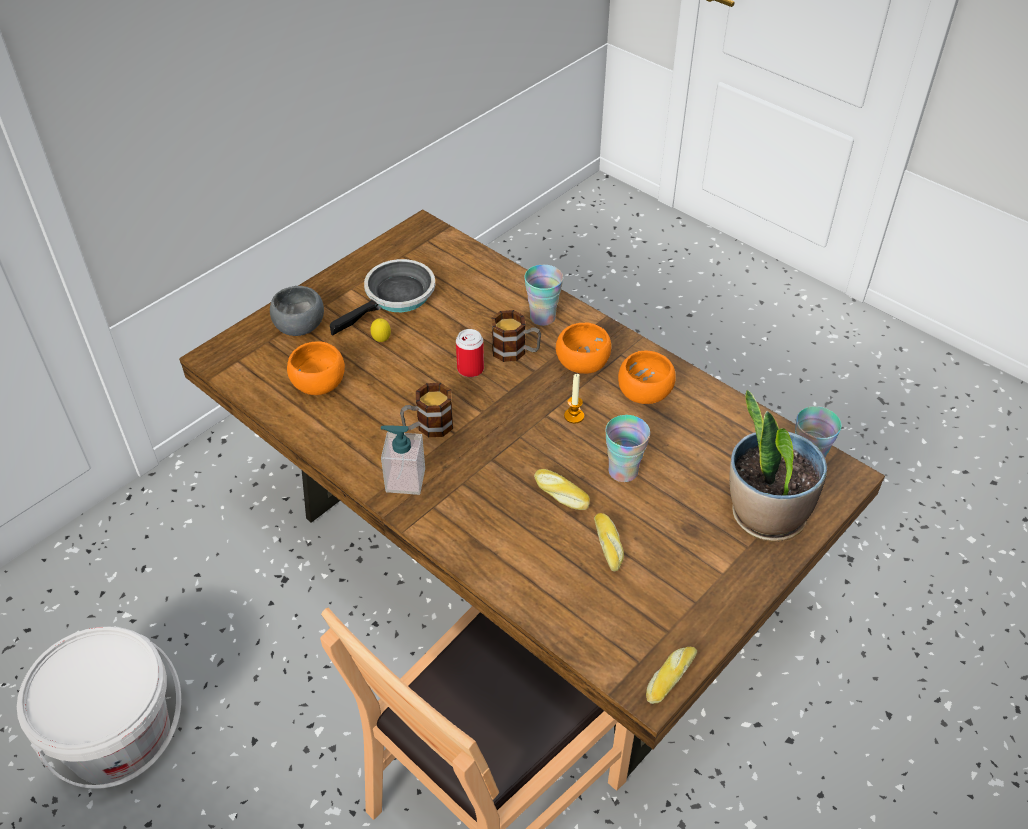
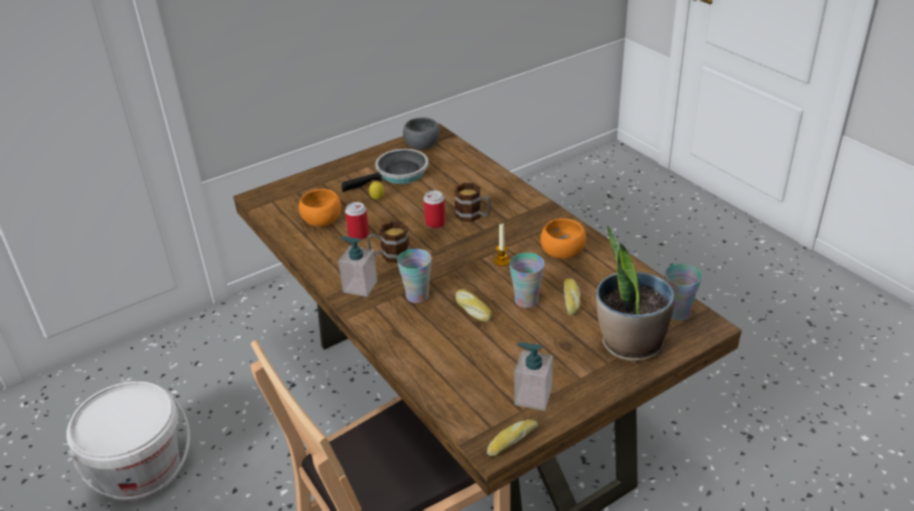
camera: 15 degrees right, 10 degrees down
(301, 326) = (324, 185): grey bowl -> grey bowl (423, 145)
(375, 400) = (358, 235): none -> can
(542, 317) = (502, 197): cup -> cup (417, 296)
(583, 365) = (521, 230): orange bowl -> none
(609, 545) = (497, 347): bread -> bread (572, 300)
(675, 610) = (532, 397): none -> soap dispenser

